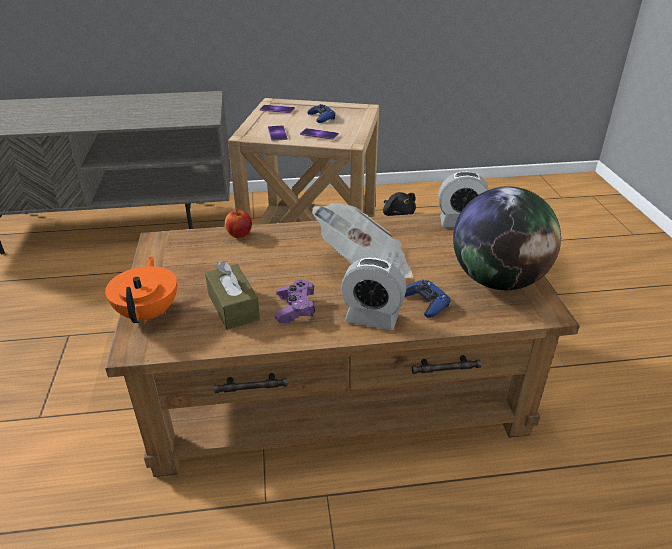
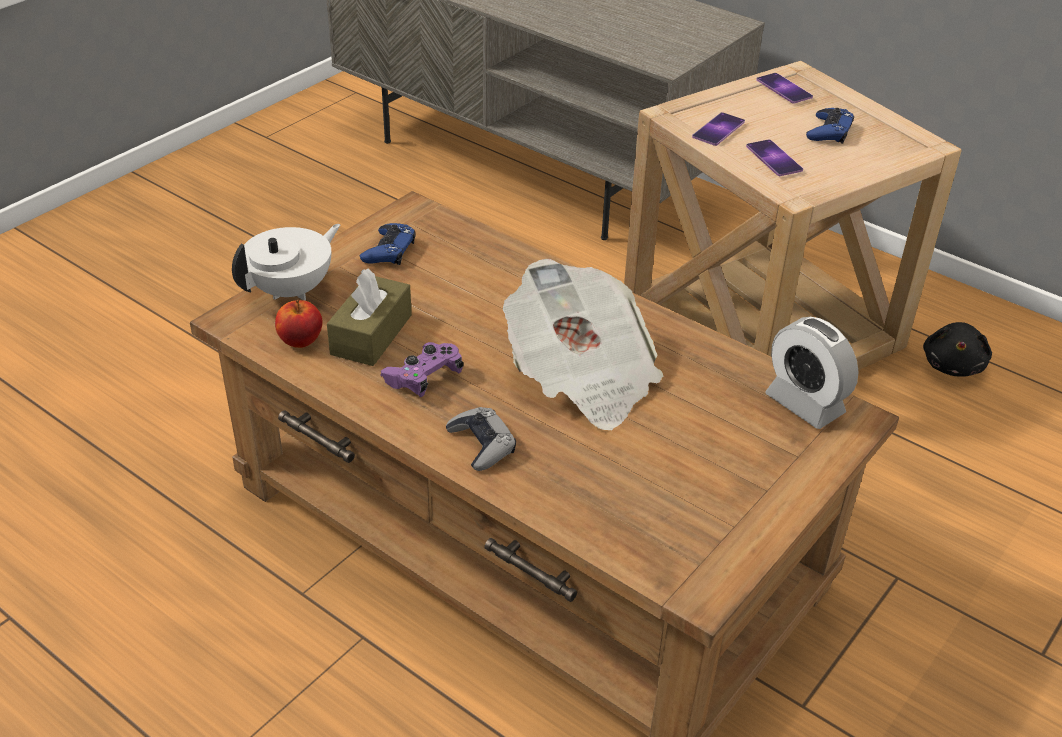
camera: 45 degrees right, 5 degrees up
(148, 313) = (292, 290): orange teapot -> white teapot
(239, 235) = (502, 253): apple -> apple (300, 341)
(372, 318) = (482, 444): alarm clock -> grey game controller
(426, 302) = (571, 470): blue game controller -> blue game controller (389, 250)
(497, 280) = (709, 509): globe -> none

